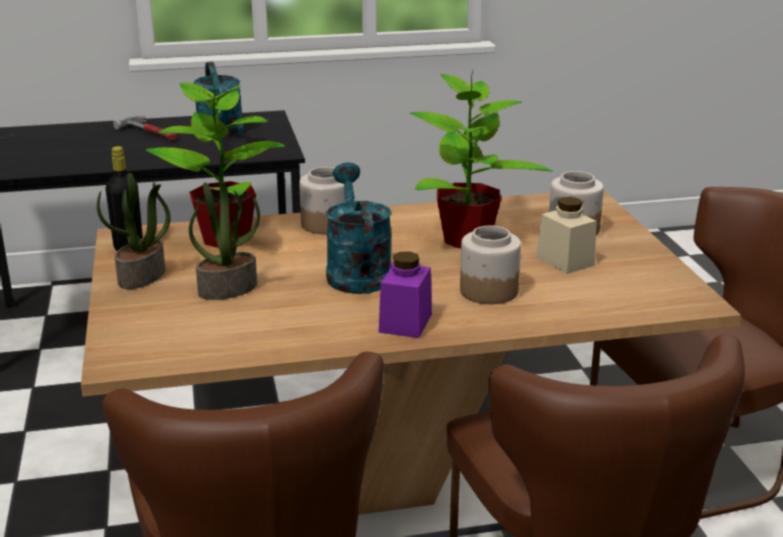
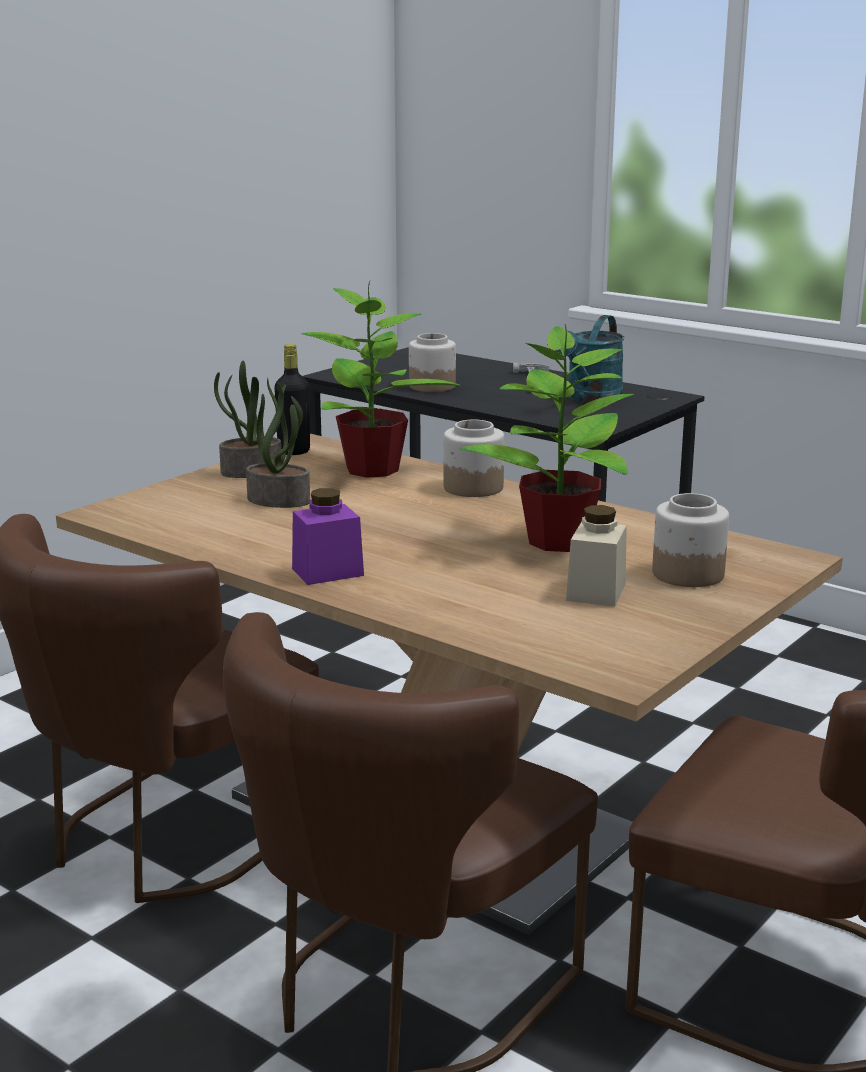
camera: 50 degrees right, 5 degrees down
(356, 272) = (396, 526): turquoise watering can -> none
(488, 291) = (456, 581): jar -> jar (432, 386)

